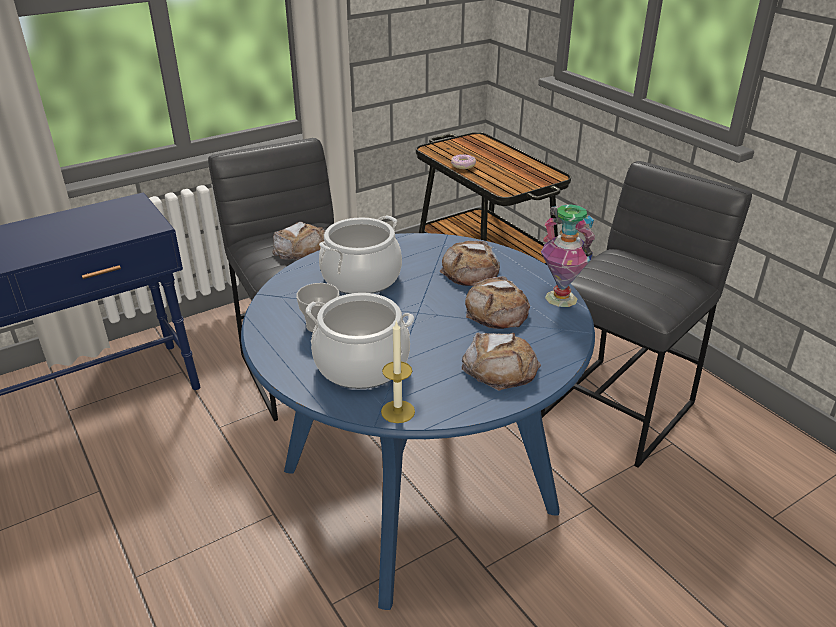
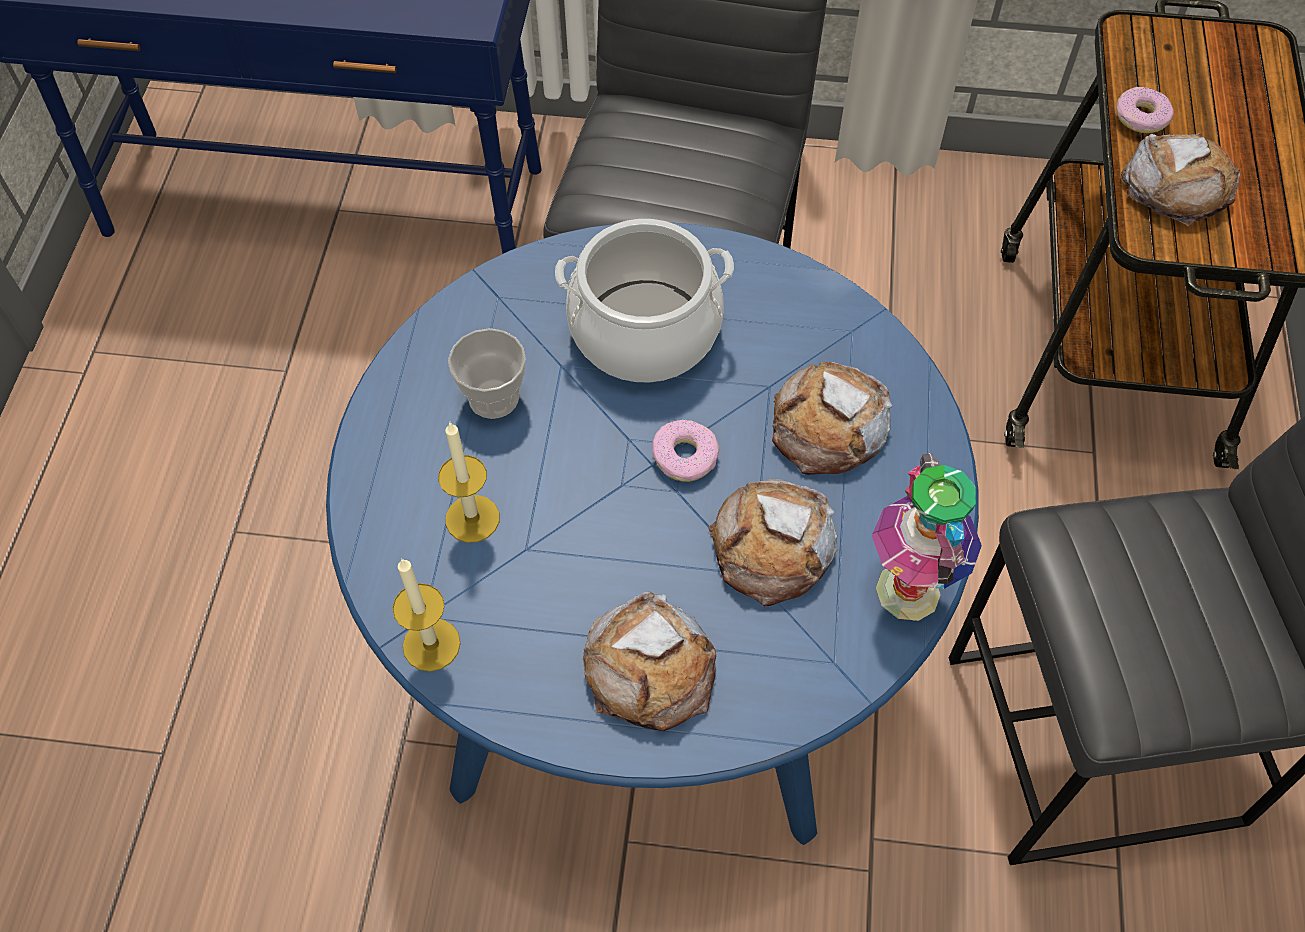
camera: 40 degrees right, 25 degrees up
(301, 248) = (672, 176): bread -> bread (1178, 185)
(361, 364) = (472, 518): cooking pot -> candle
(428, 304) = (685, 456): none -> donut

